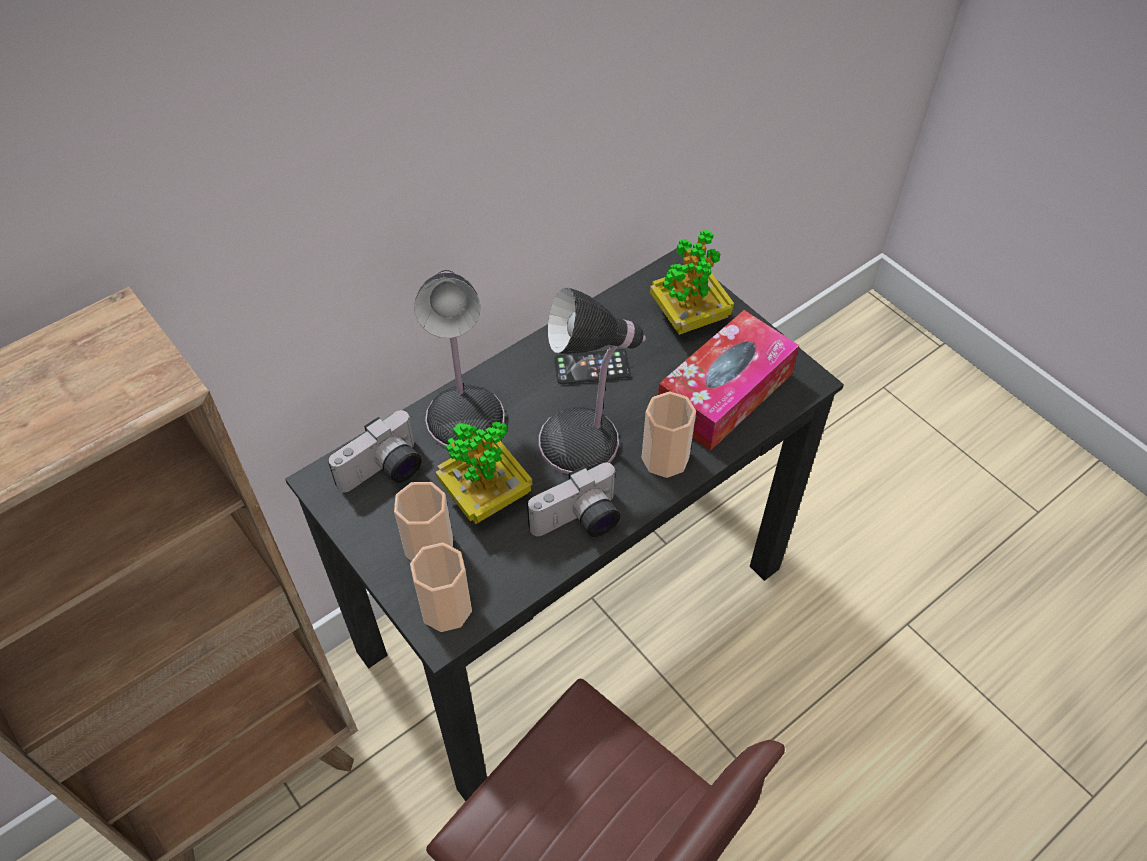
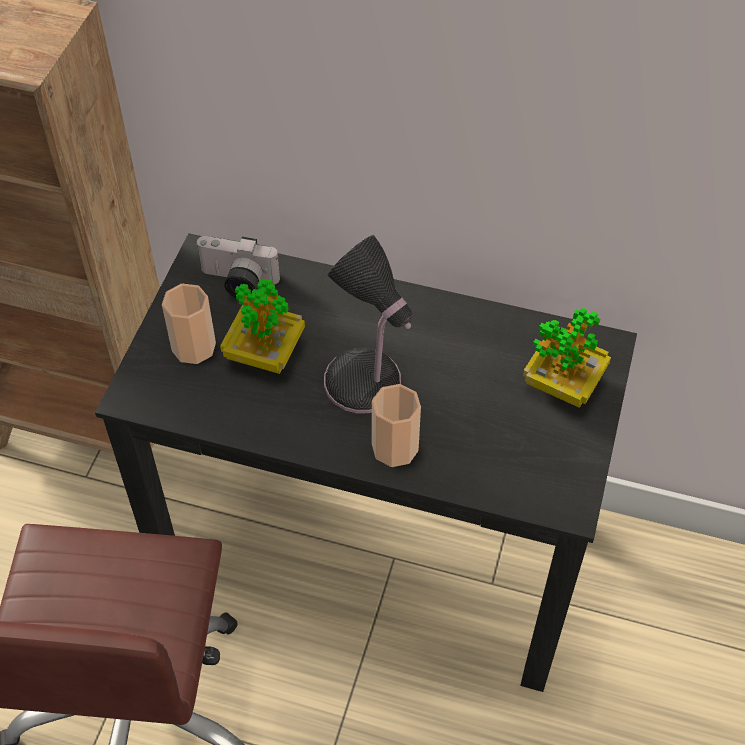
camera: 55 degrees right, 0 degrees up
(446, 608) = (150, 387): cup -> none
(465, 414) = (329, 297): table lamp -> none
(579, 522) = (286, 425): camera -> none
(592, 367) = (445, 348): phone -> none
(724, 392) = (501, 453): tissue box -> none

